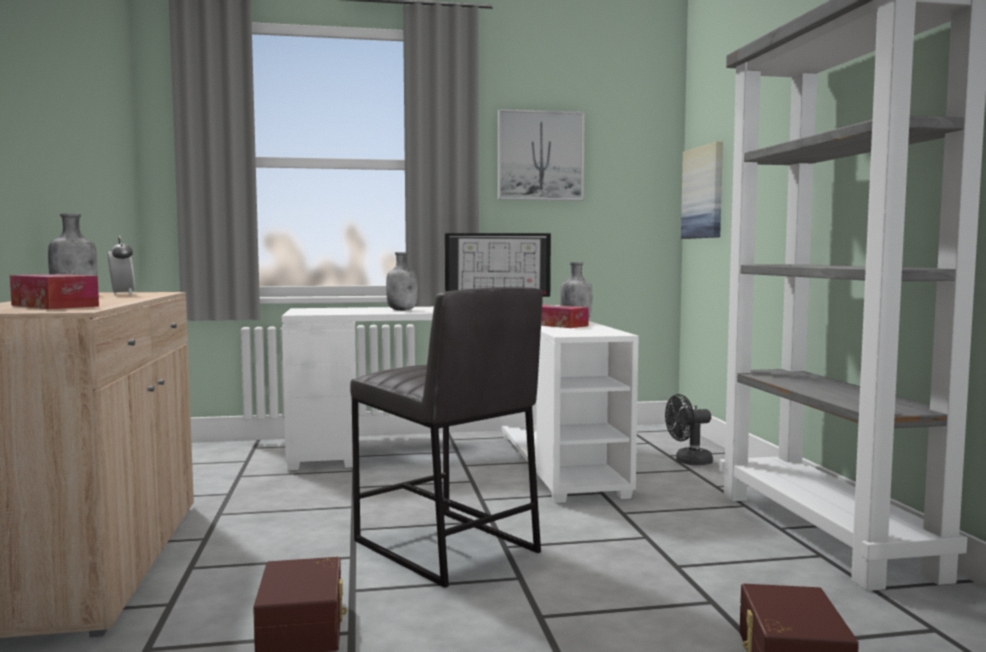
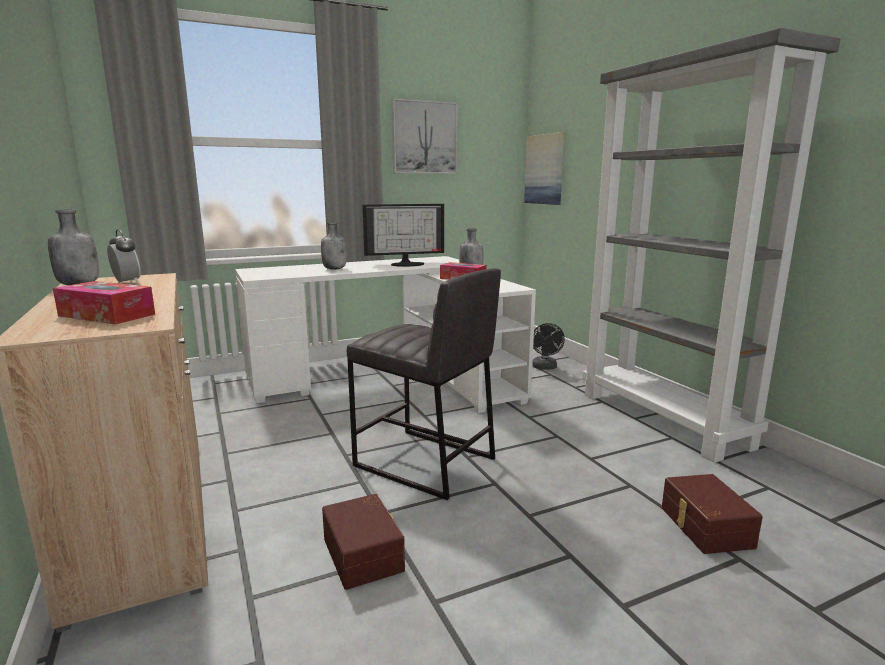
camera: 15 degrees left, 10 degrees up
(688, 462) = (545, 367): black fan -> black fan turned 60 degrees counterclockwise

